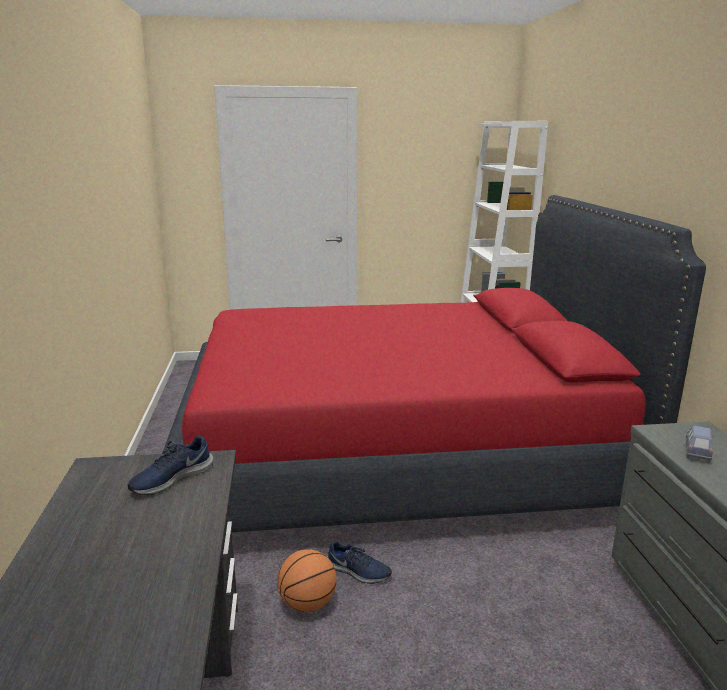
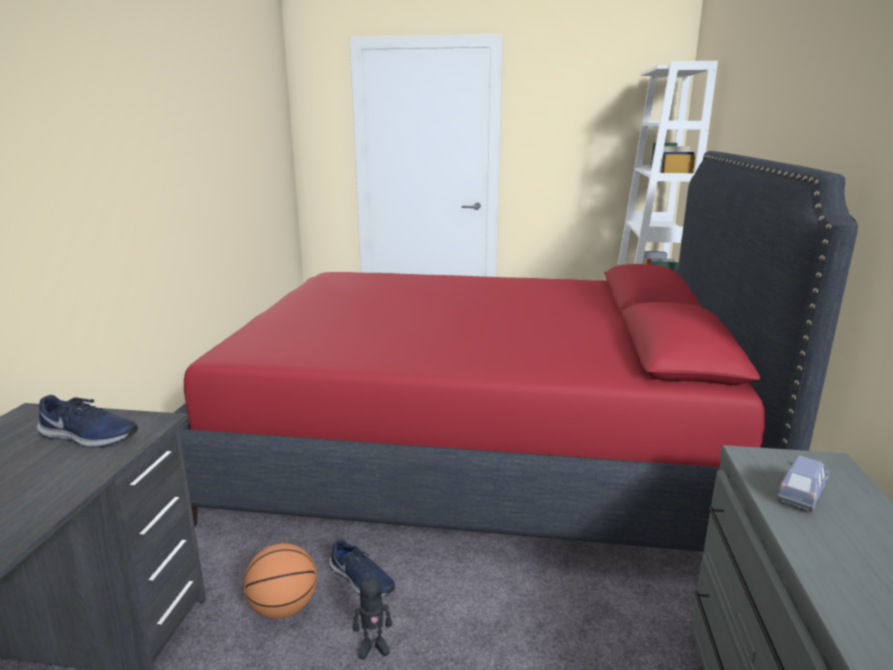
camera: 15 degrees right, 0 degrees up
(171, 478) = (88, 437): blue shoe -> blue shoe turned 135 degrees counterclockwise
(396, 618) = (373, 647): none -> toy robot

